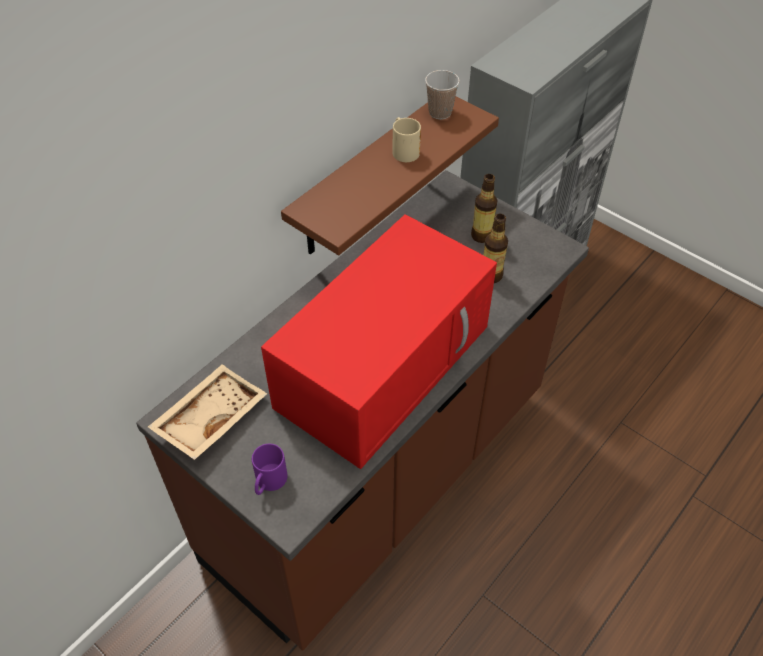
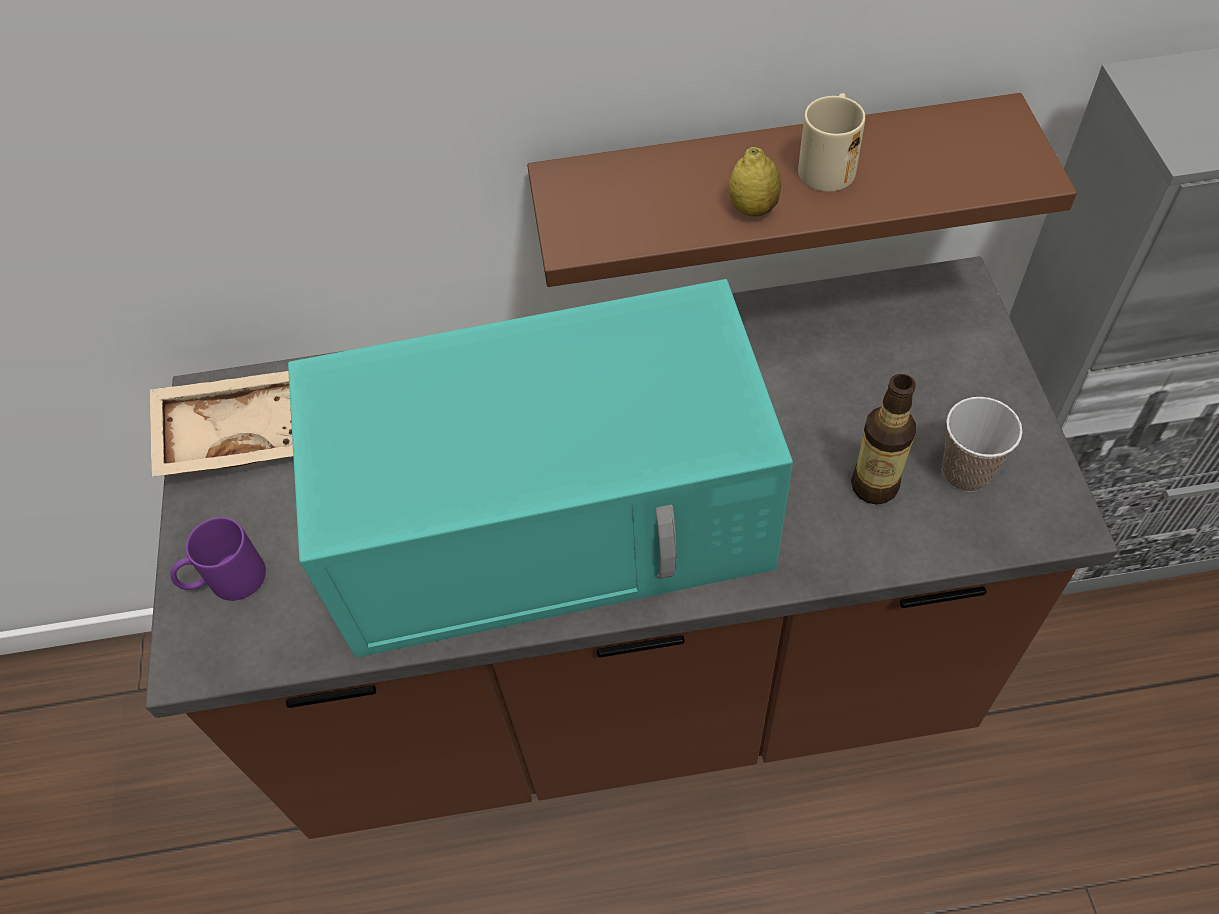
camera: 45 degrees right, 5 degrees up
(385, 363) = (556, 517): red microwave -> turquoise microwave
(393, 181) = (753, 208): none -> lemon
(440, 112) = (968, 129): cup -> cup (966, 472)
(481, 236) = (927, 406): bottle -> none

